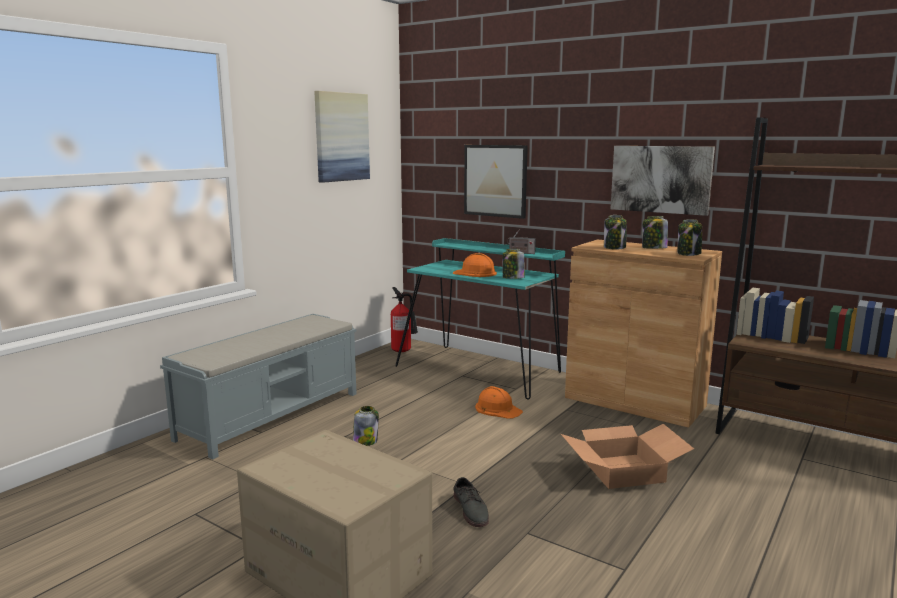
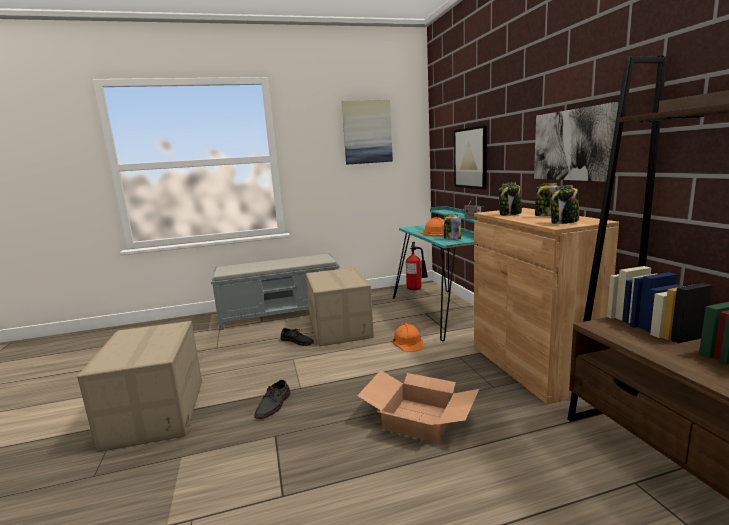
camera: 40 degrees right, 0 degrees up
(365, 441) = (297, 341): jar -> grey shoe
(393, 413) = (340, 328): none -> cardboard box

